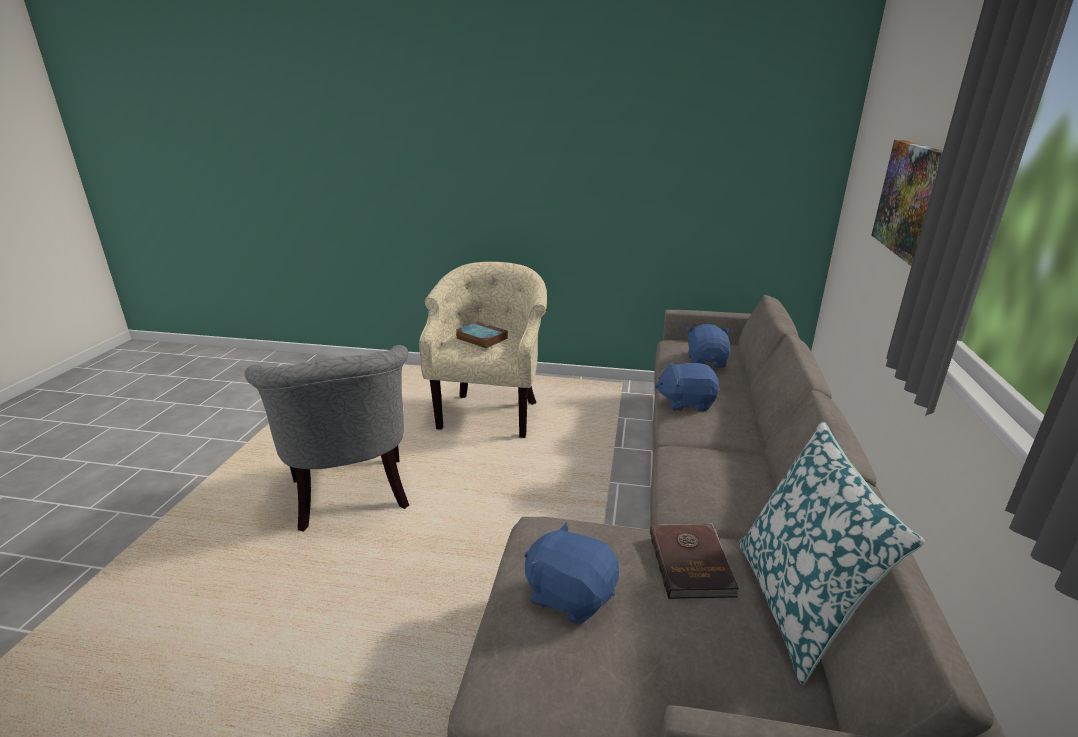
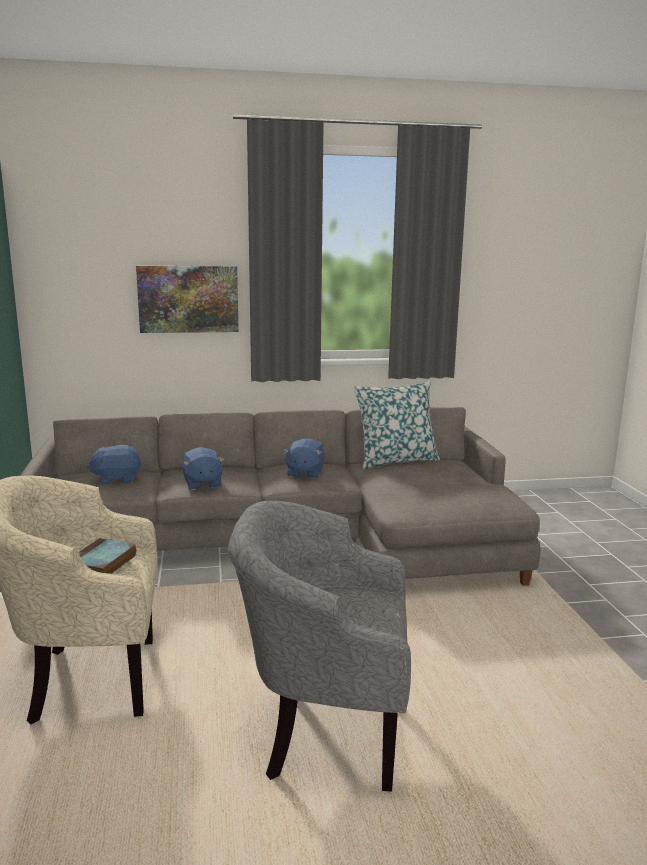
camera: 110 degrees left, 10 degrees down
(352, 497) = (323, 733): grey armchair -> grey armchair turned 135 degrees counterclockwise
(570, 595) = (444, 496): blue plush toy -> blue plush toy (304, 473)
(692, 562) = (391, 475): brown book -> none

